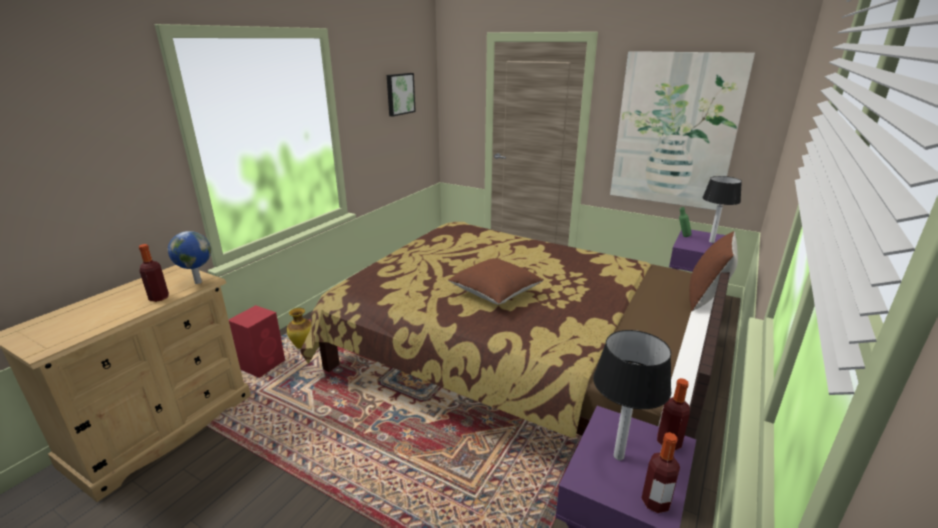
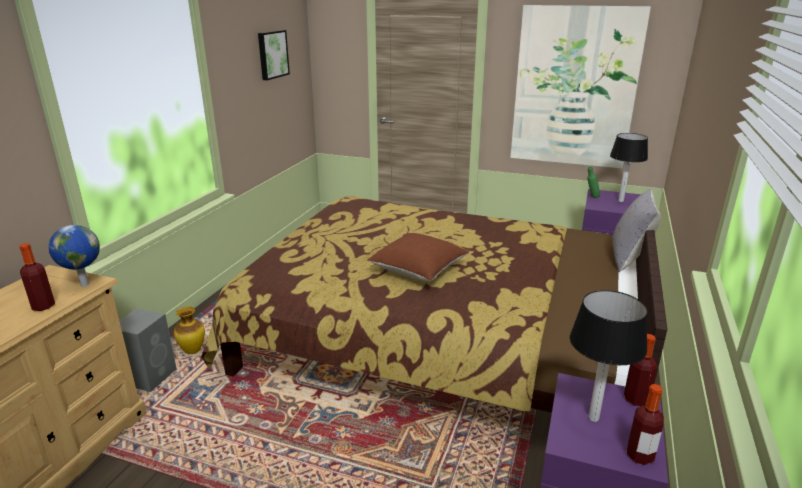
camera: 10 degrees left, 0 degrees up
(263, 365) = (151, 377): red speaker -> grey speaker
(706, 299) = (629, 259): brown pillow -> grey pillow

